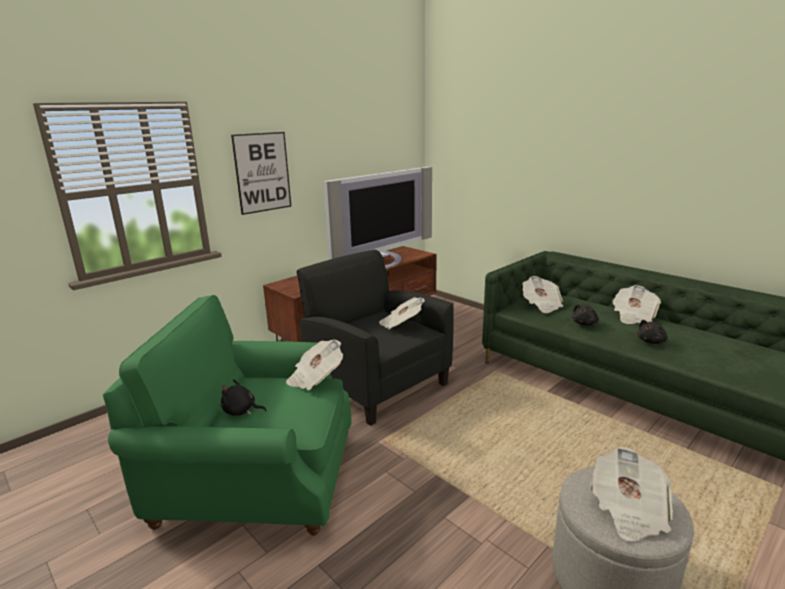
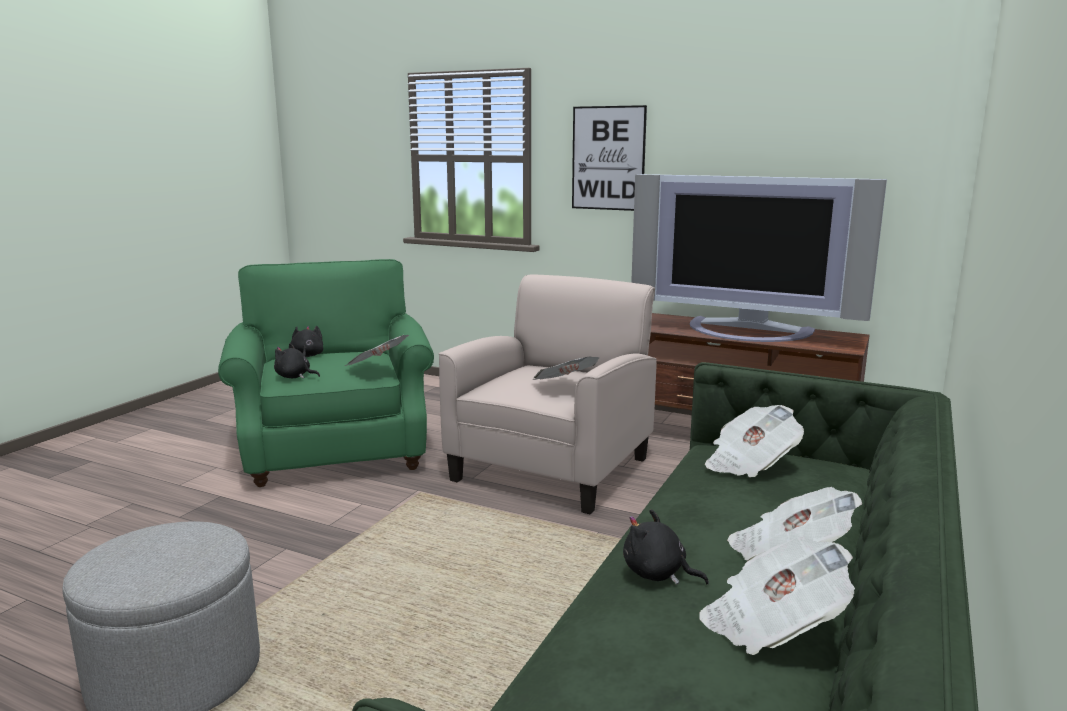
camera: 70 degrees right, 5 degrees down
(377, 383) = (552, 468): black armchair -> beige armchair
(585, 323) = (696, 506): black plush toy -> black plush toy (294, 377)
(628, 511) = (140, 555): newspaper -> newspaper (771, 625)

